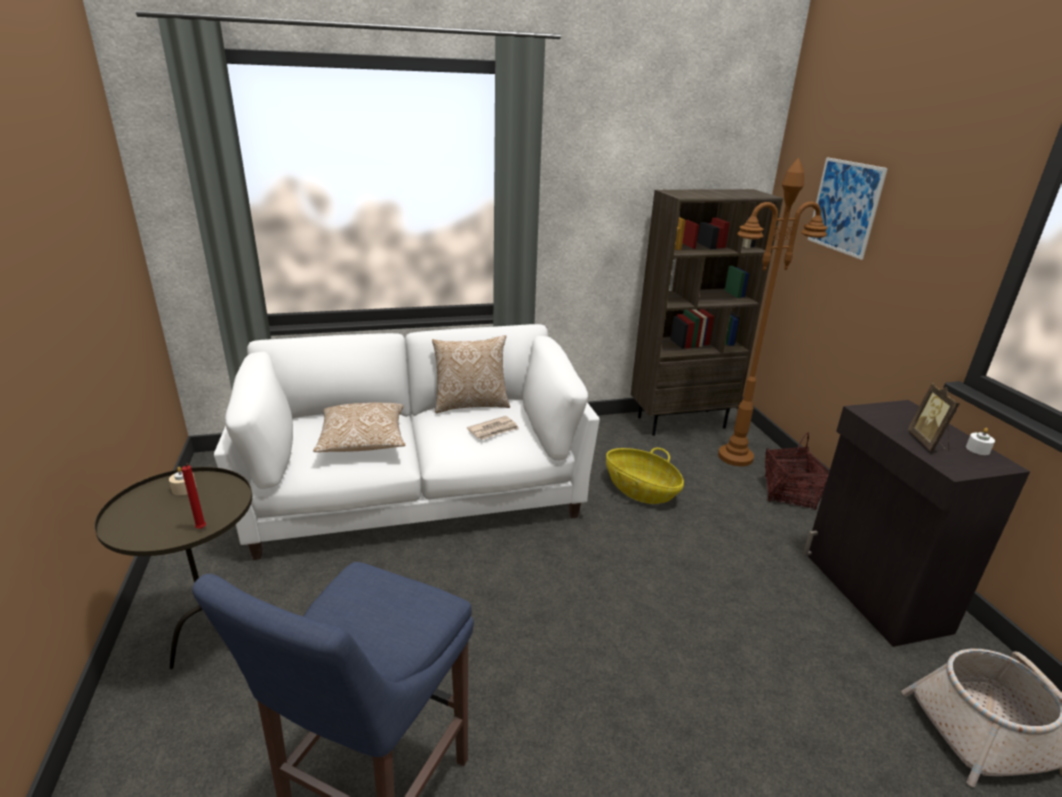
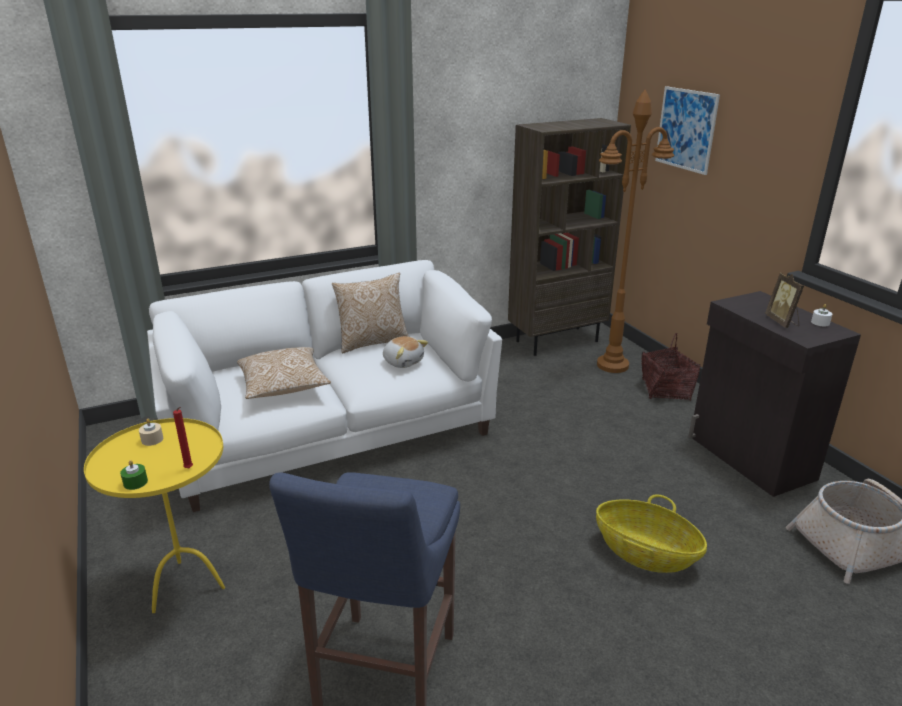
camera: 10 degrees left, 0 degrees up
(140, 537) = (135, 482): none -> green candle
(213, 644) = (185, 586): brown side table -> yellow side table
(493, 430) = (403, 362): newspaper -> plush toy
(641, 490) = (537, 404): basket -> basket (645, 553)

